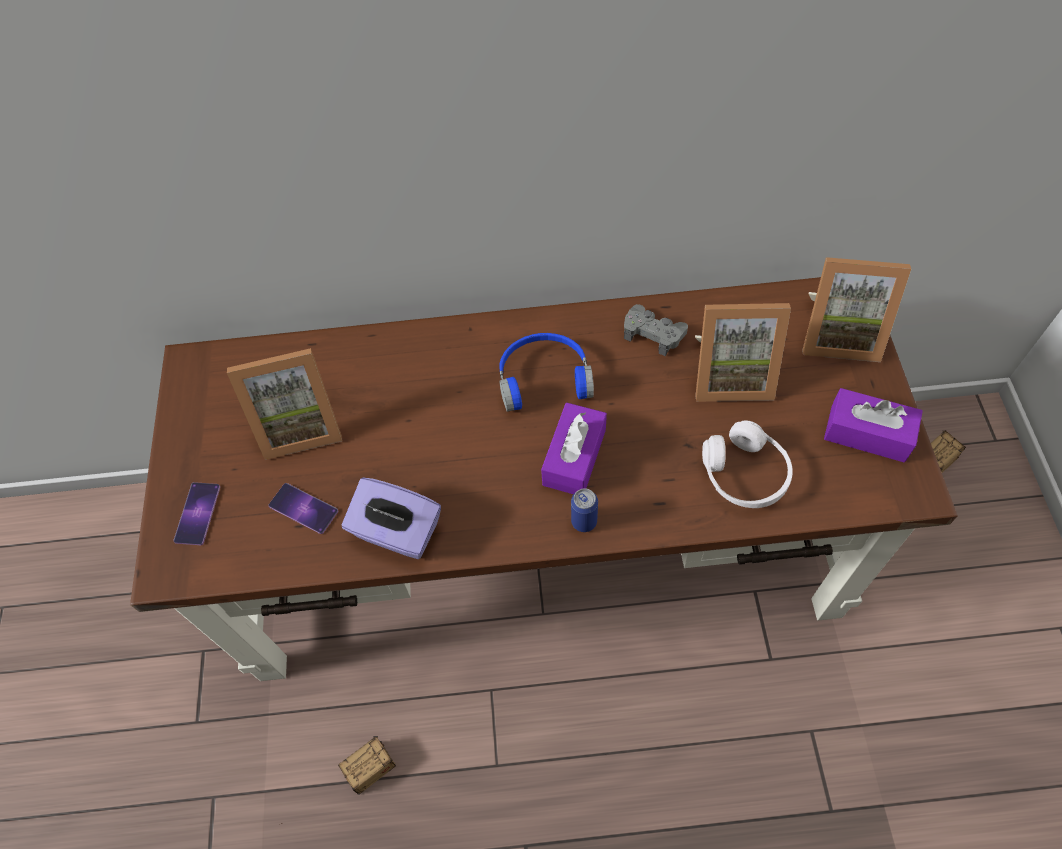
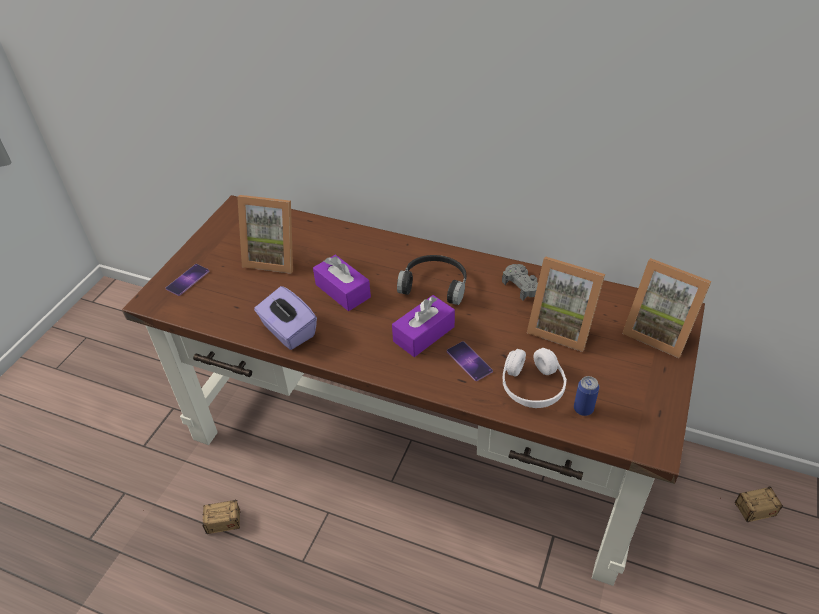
camera: 25 degrees right, 15 degrees down
(303, 508) = (245, 299): phone -> phone (469, 361)
(543, 377) = (435, 284): blue headphones -> black headphones
(584, 521) = (405, 371): can -> can (583, 409)
(867, 433) = (640, 397): purple tissue box -> purple tissue box (343, 291)

